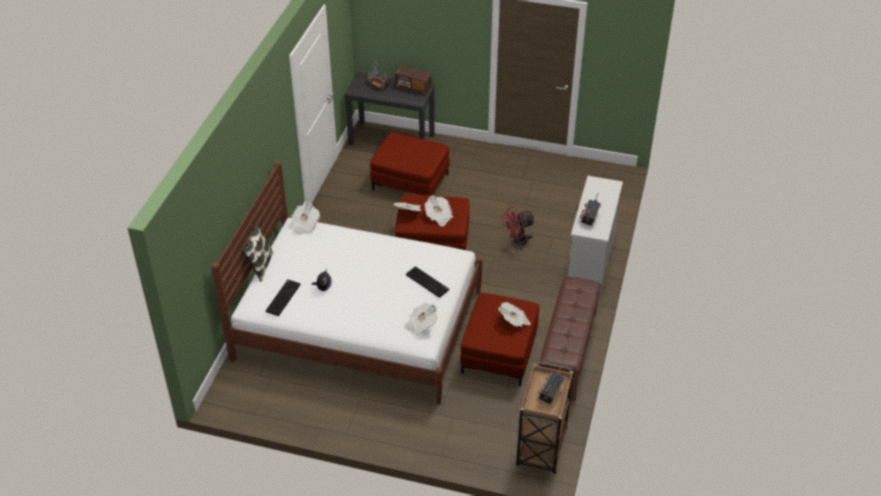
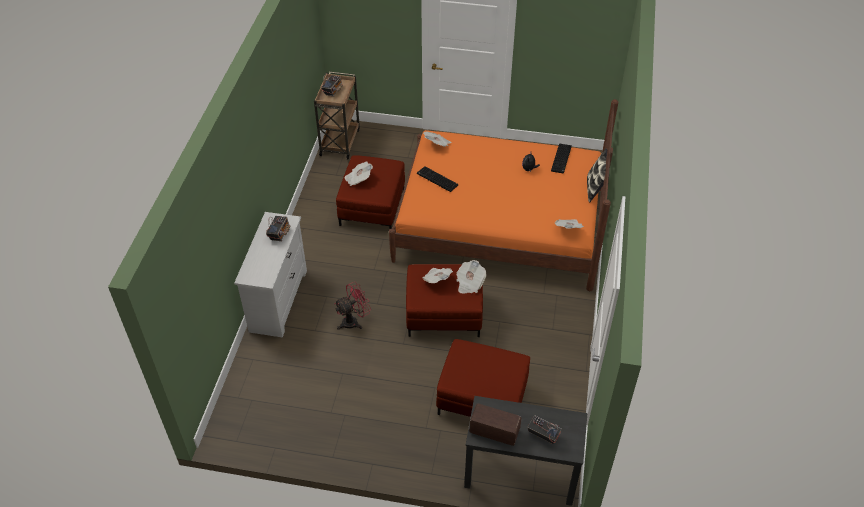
camera: 175 degrees right, 5 degrees up
(359, 324) = (499, 224): white bed -> orange bed
(568, 352) = (311, 211): brown bench -> none

